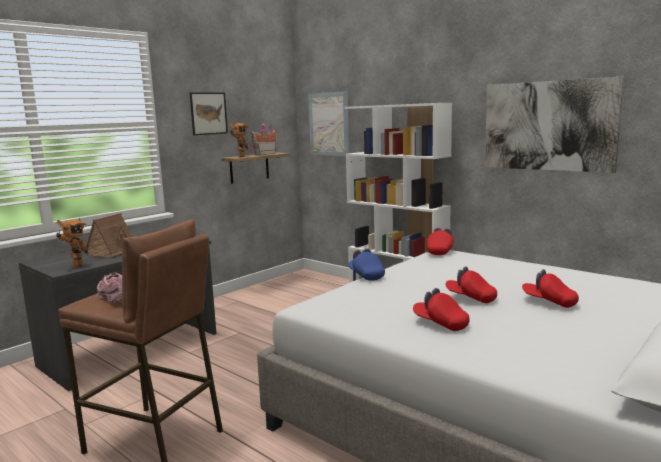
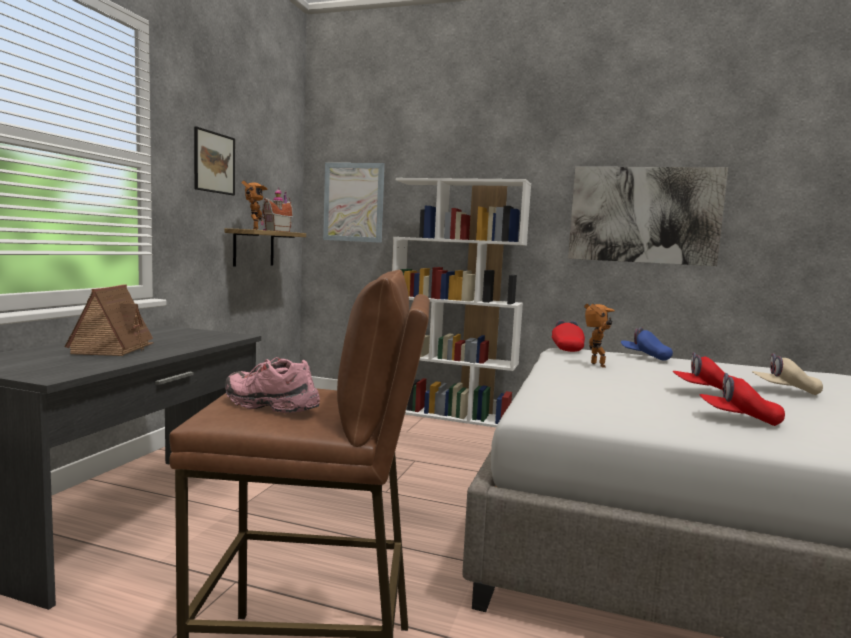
camera: 25 degrees left, 5 degrees down
(75, 267) = (71, 369): toy robot -> toy robot (595, 365)
(366, 275) = (537, 373): blue cap -> blue cap (645, 357)
(549, 302) = (785, 391): red cap -> beige cap

